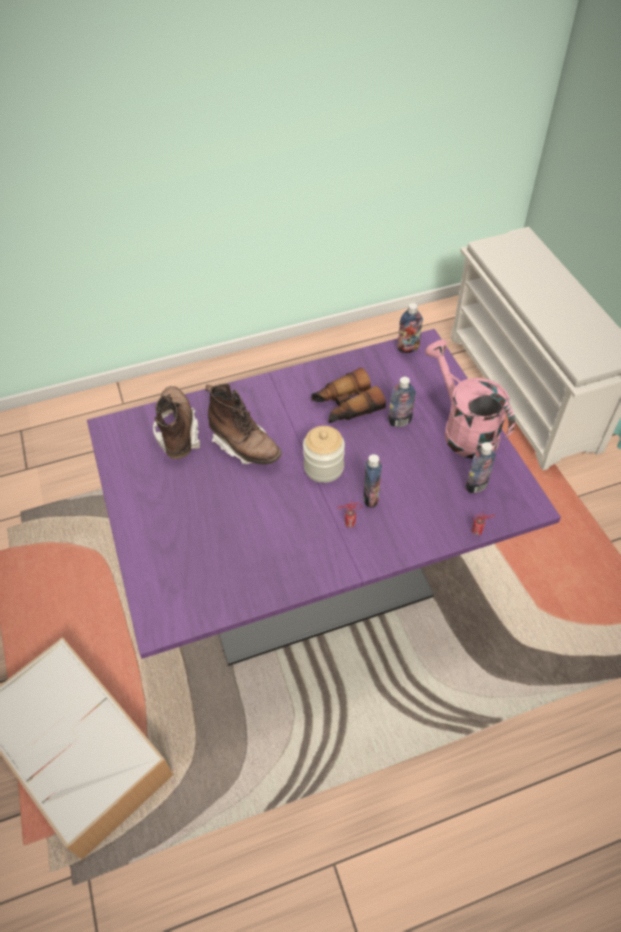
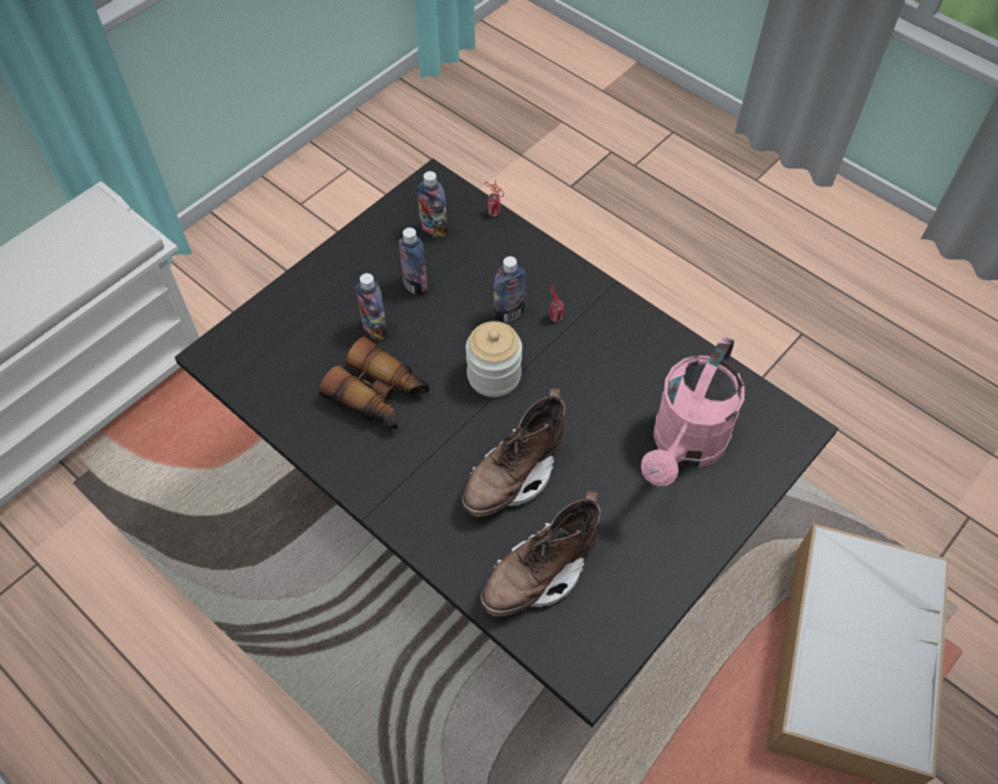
camera: 120 degrees left, 5 degrees up
(244, 446) = (513, 476): brown boot -> brown boot turned 150 degrees counterclockwise
(313, 582) = (499, 529): purple dining table -> black dining table
(408, 348) = (232, 370): bottle -> bottle (415, 285)
(463, 429) = (355, 266): pink watering can -> pink watering can (685, 447)

